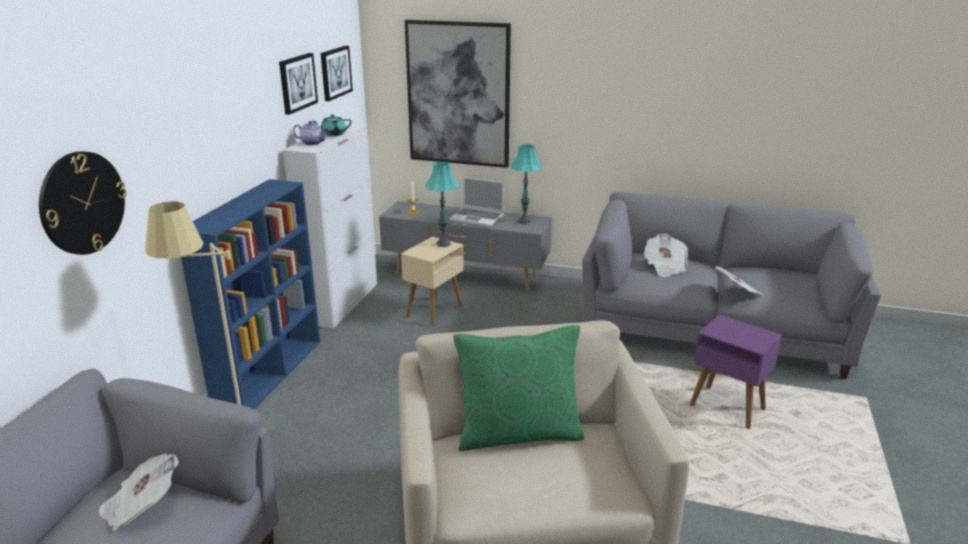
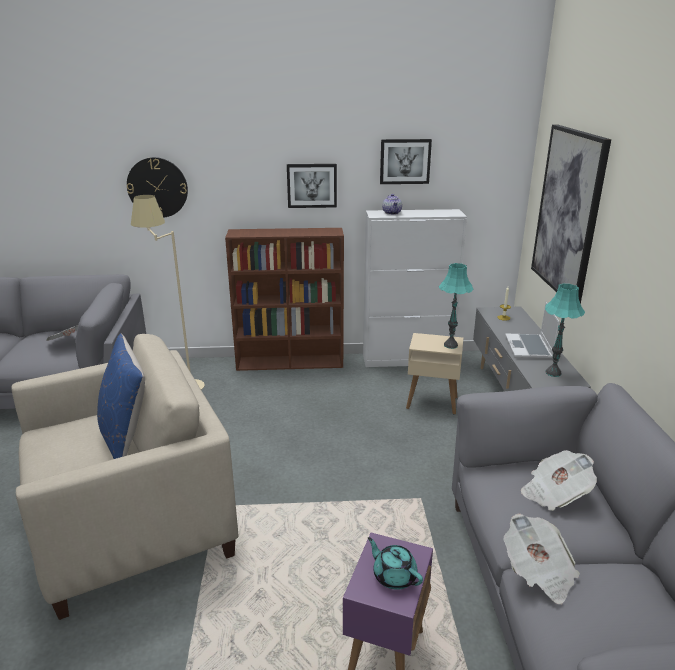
camera: 70 degrees right, 0 degrees up
(270, 373) = (291, 362): blue bookcase -> brown bookcase
(333, 134) = (424, 213): turquoise teapot -> turquoise teapot (394, 576)
(335, 72) = (473, 164): picture -> picture (312, 185)
(518, 433) = (127, 436): green pillow -> blue pillow

